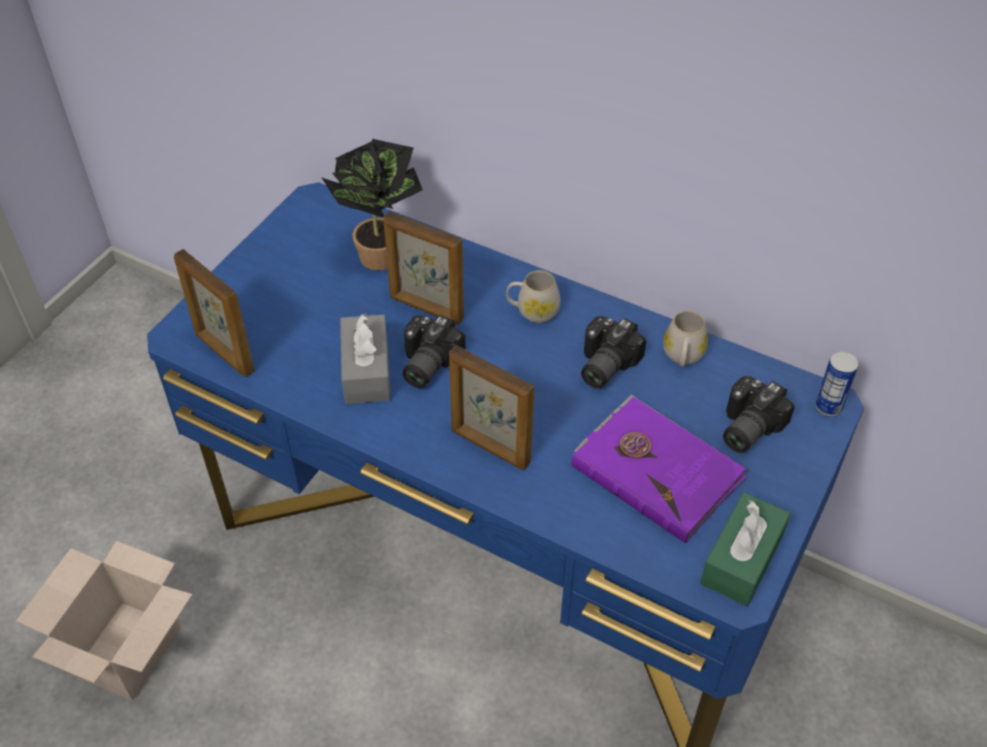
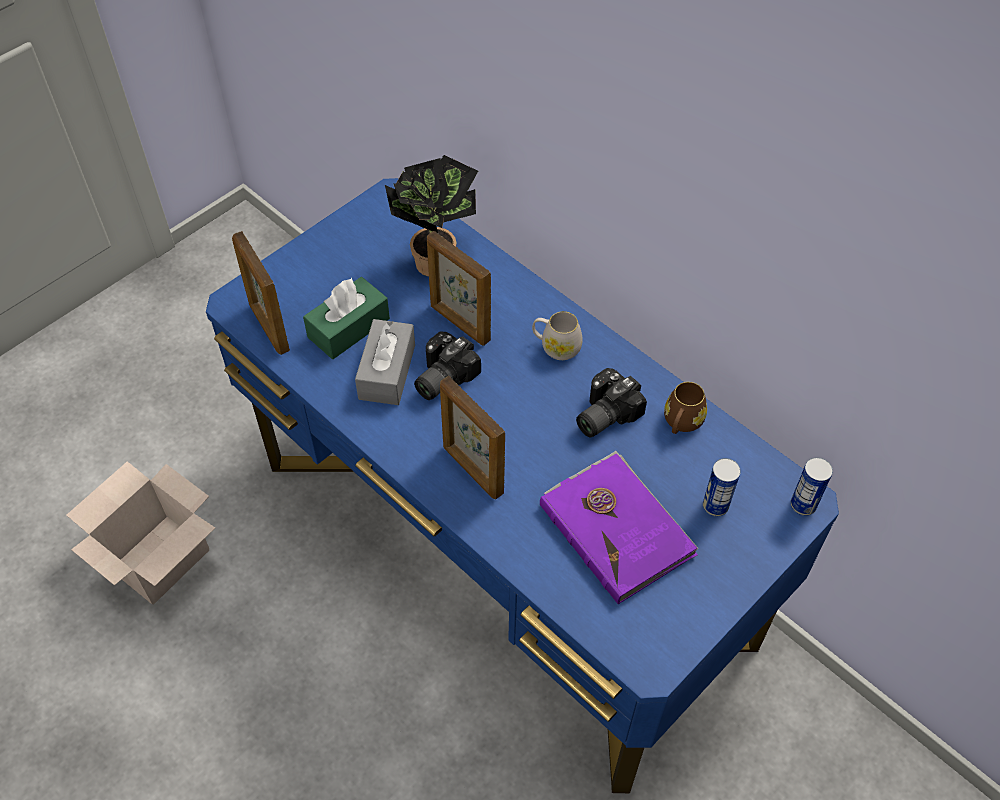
camera: 15 degrees right, 5 degrees up
(682, 356) = (681, 423): white mug -> brown mug
(742, 559) = (665, 632): green tissue box -> green tissue box (348, 328)
(745, 427) = (715, 506): camera -> can

